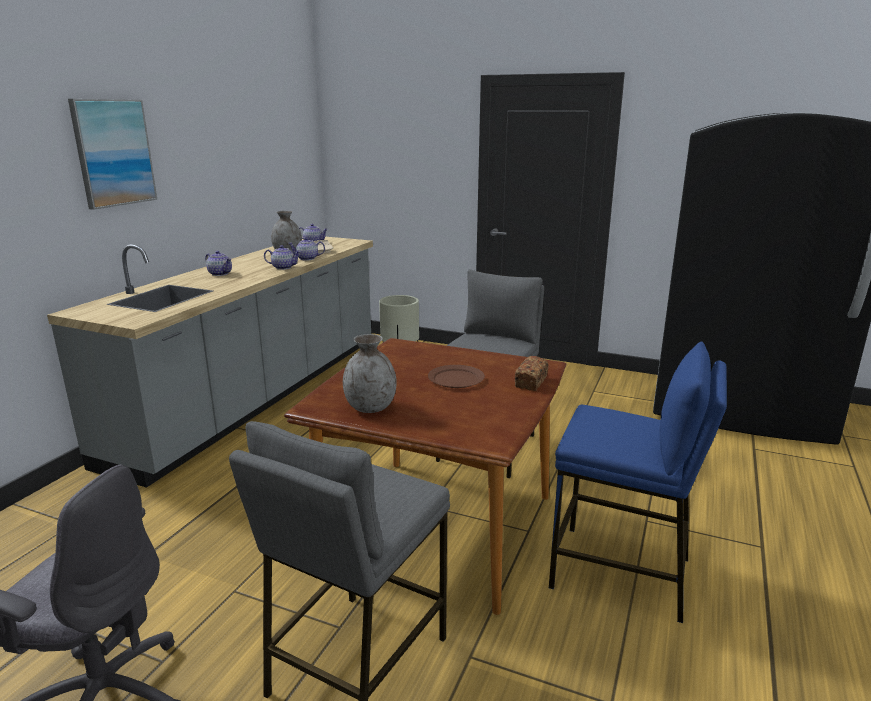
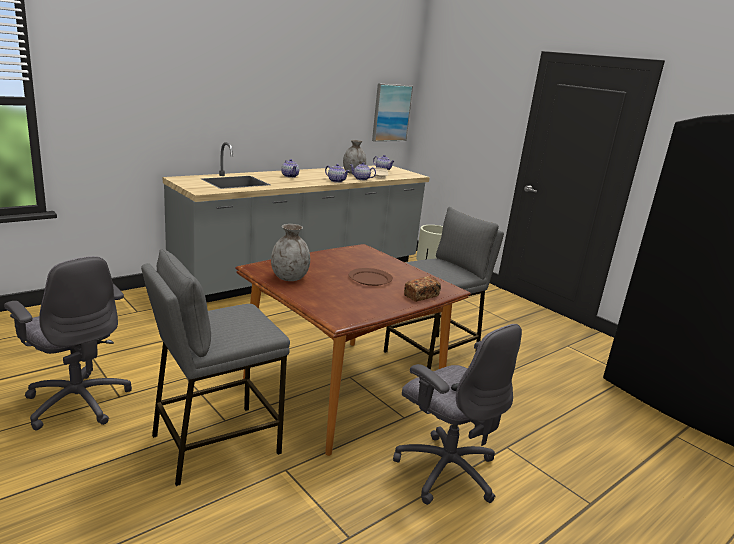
camera: 25 degrees right, 0 degrees up
(113, 153) = (232, 79): picture -> picture (391, 113)
(621, 572) = (445, 470): blue stool -> grey office chair

